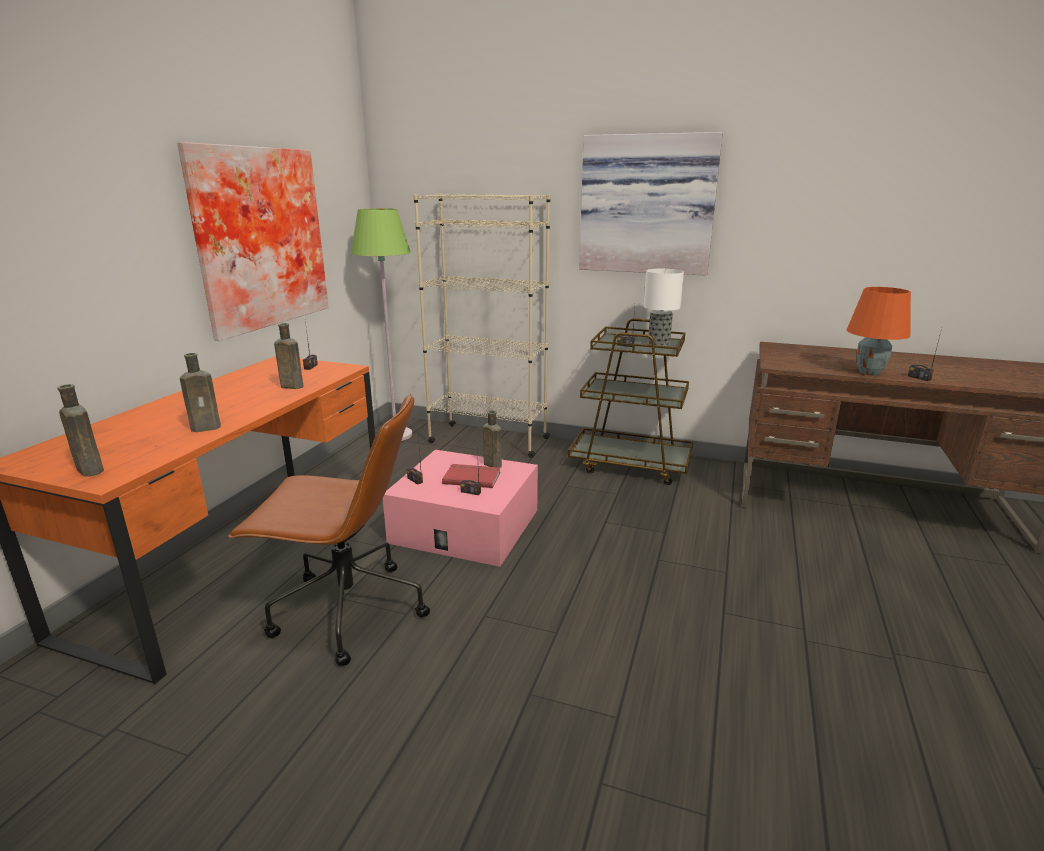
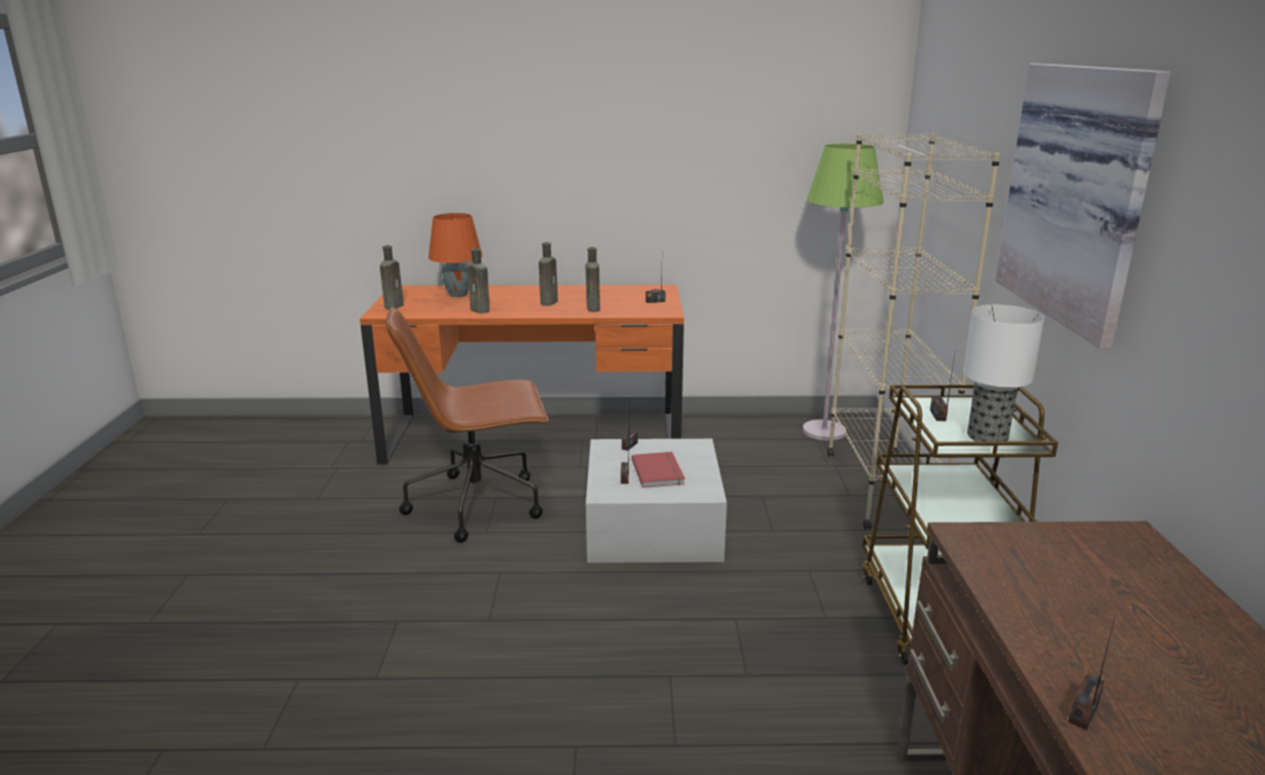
camera: 70 degrees right, 0 degrees up
(258, 238) = (683, 164): picture -> none
(346, 611) = (479, 504): brown office chair -> brown office chair turned 90 degrees clockwise
(465, 526) = (653, 524): pink storage box -> white storage box
(491, 464) = (701, 475): brown bottle -> brown bottle (549, 302)
(868, 372) = (1042, 640): orange table lamp -> orange table lamp (458, 294)

